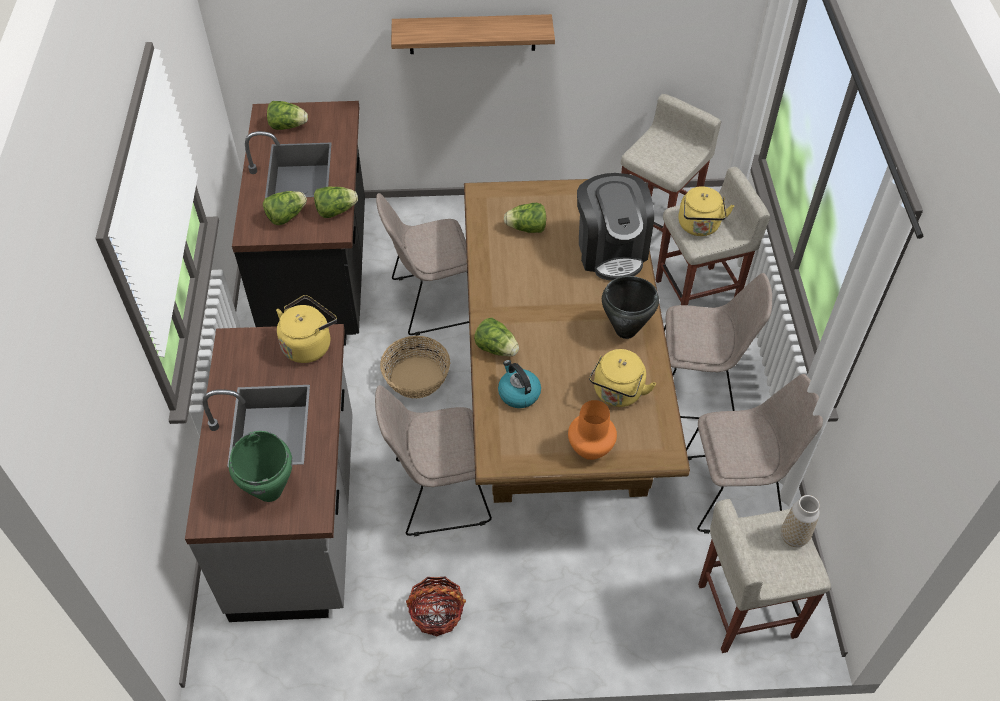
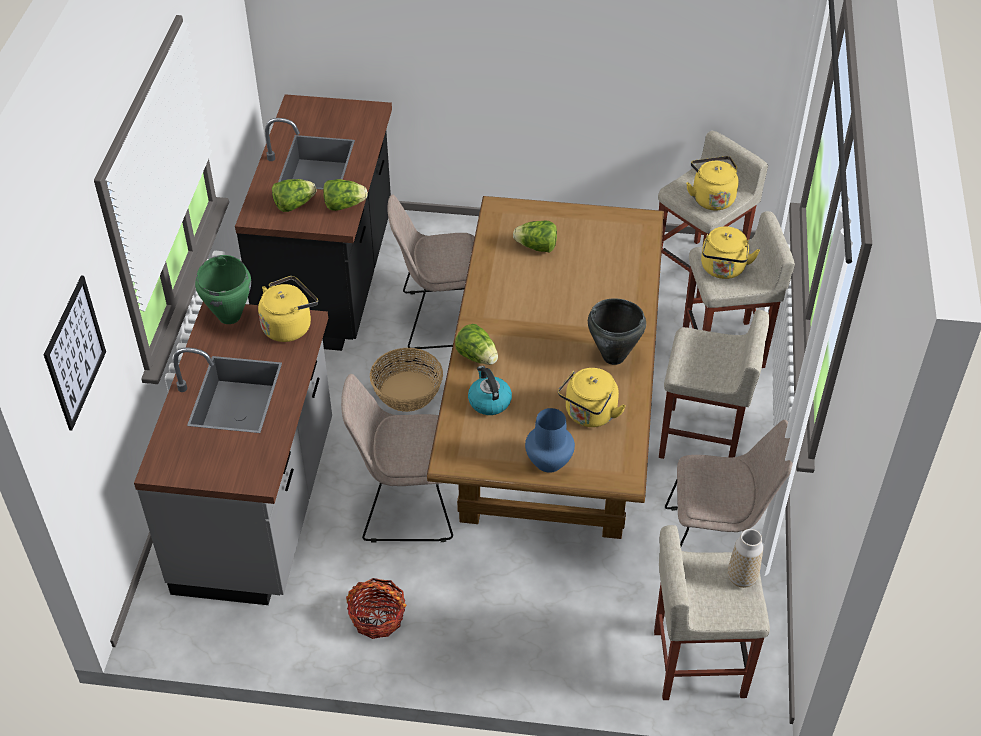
camera: 10 degrees right, 5 degrees down
(106, 427) = (75, 353): none -> picture
(270, 490) = (223, 452): green cooking pot -> green cooking pot (230, 316)
(288, 126) = (315, 119): lettuce -> none
(472, 34) = (513, 46): shelf -> none
(590, 447) = (548, 461): orange vase -> blue vase
(611, 250) = (618, 278): coffee machine -> none
(671, 158) = (711, 198): none -> yellow kettle
(697, 386) = (701, 439): beige chair -> beige stool

